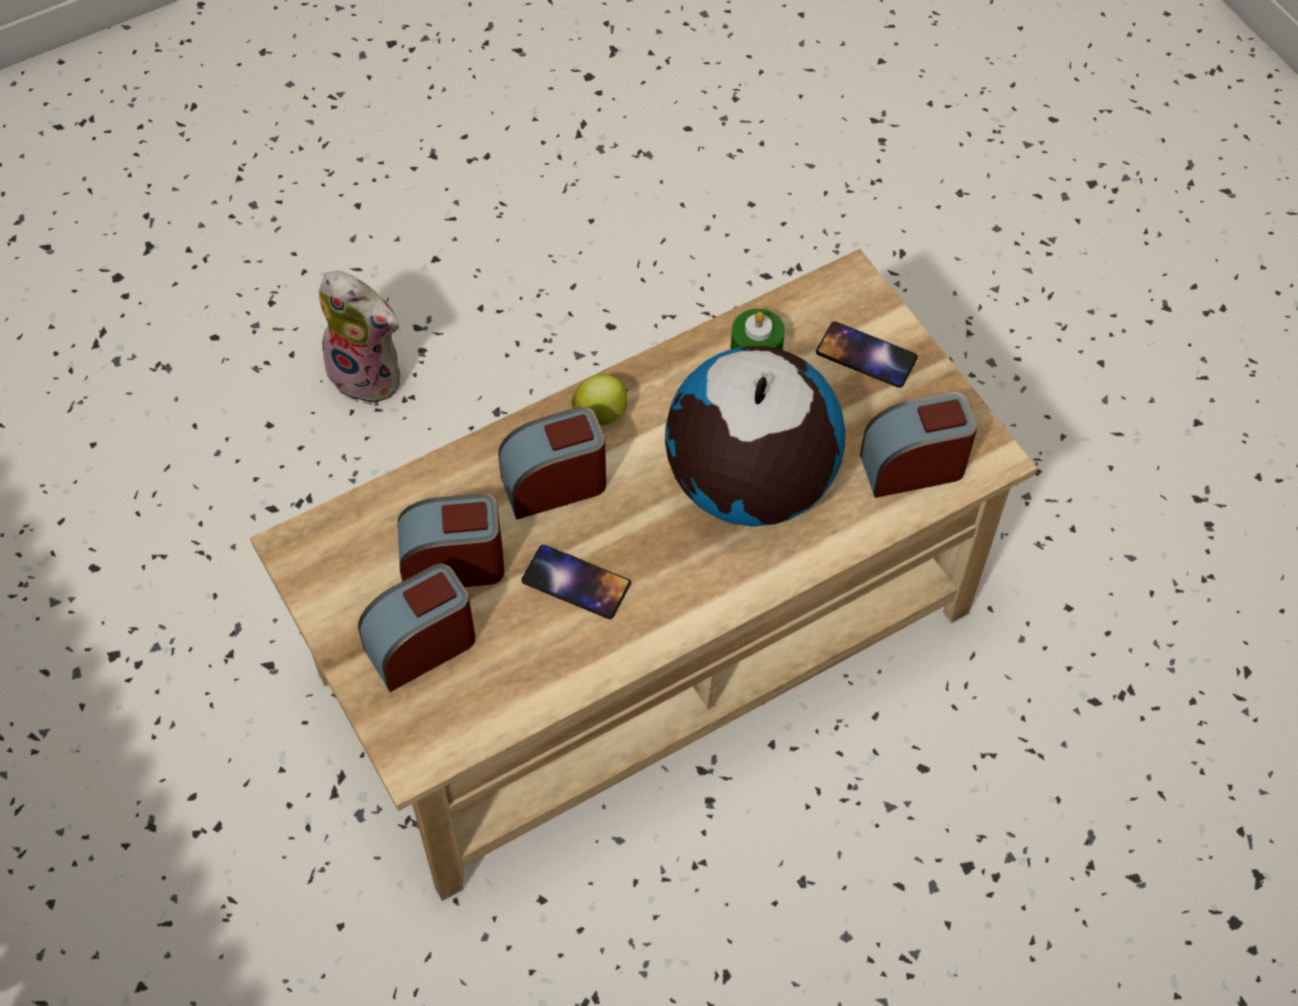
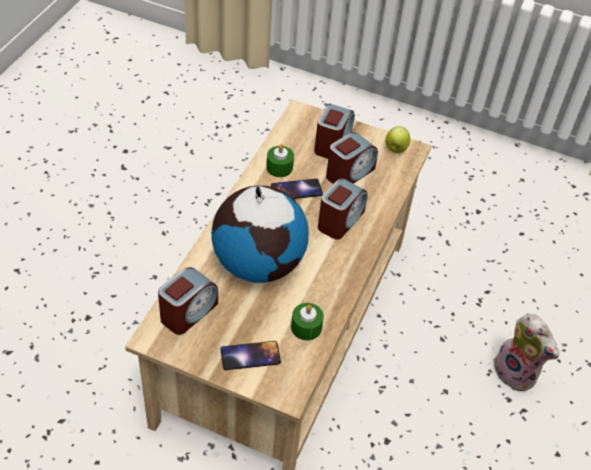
camera: 140 degrees right, 10 degrees down
(370, 374) = (517, 373): plush toy -> plush toy turned 120 degrees counterclockwise
(565, 647) = (279, 167): none -> green candle
(601, 414) = (348, 258): apple -> apple (395, 149)

